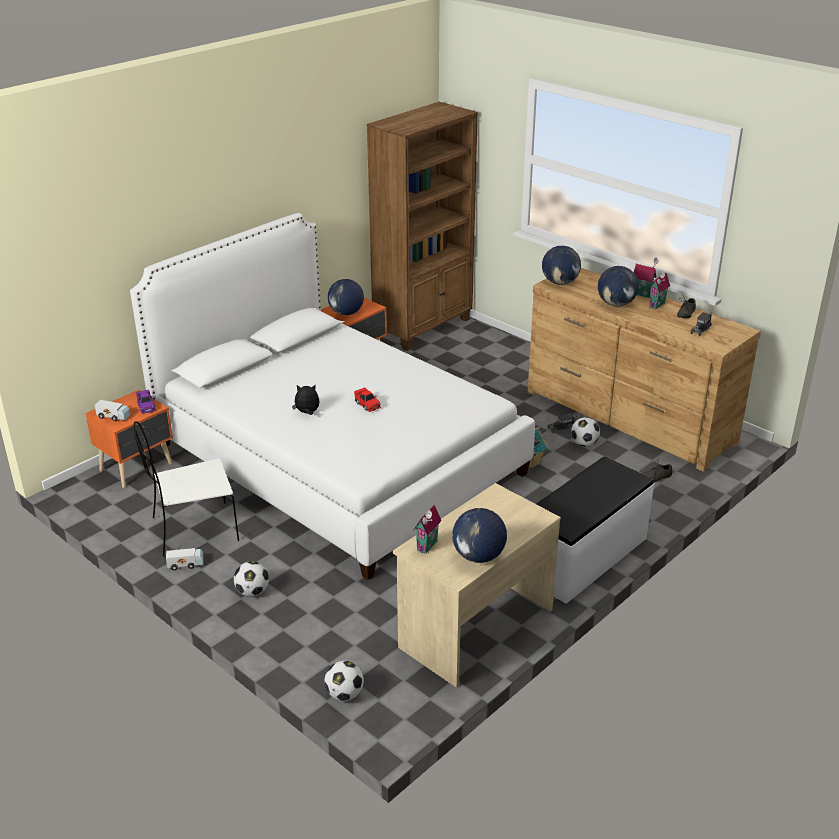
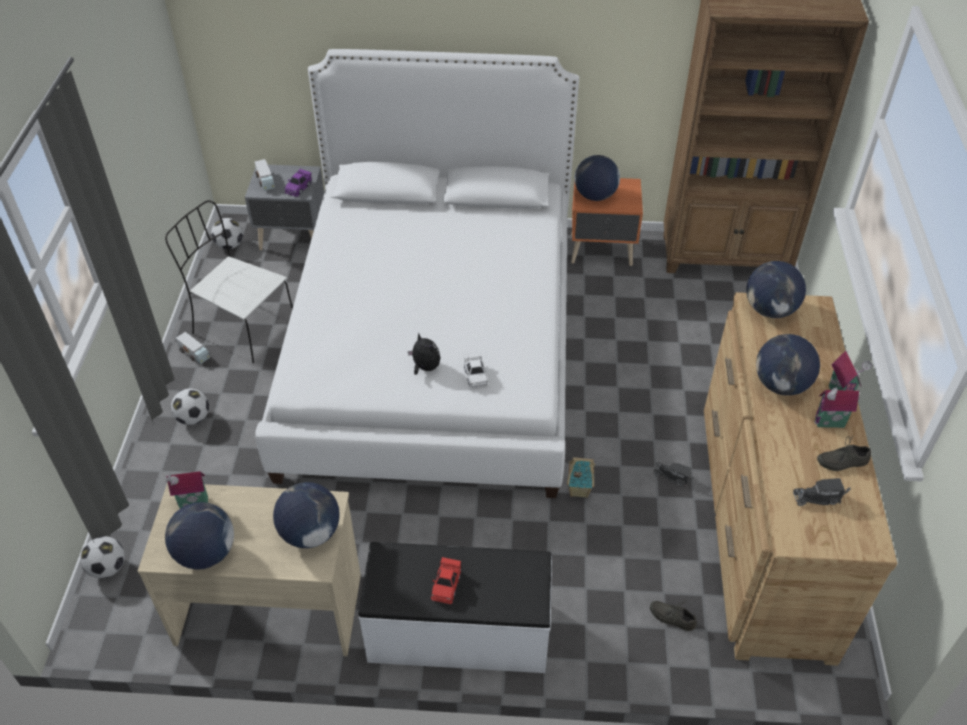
camera: 50 degrees right, 15 degrees up
(137, 467) = (293, 238): orange nightstand -> grey nightstand
(307, 413) = (369, 284): plush toy -> plush toy (425, 367)
(367, 405) = (425, 314): red toy car -> red toy car (446, 585)
(447, 411) = (475, 376): none -> white toy car
(511, 509) = (310, 533): none -> globe
(584, 443) = (665, 514): football -> football (230, 245)

